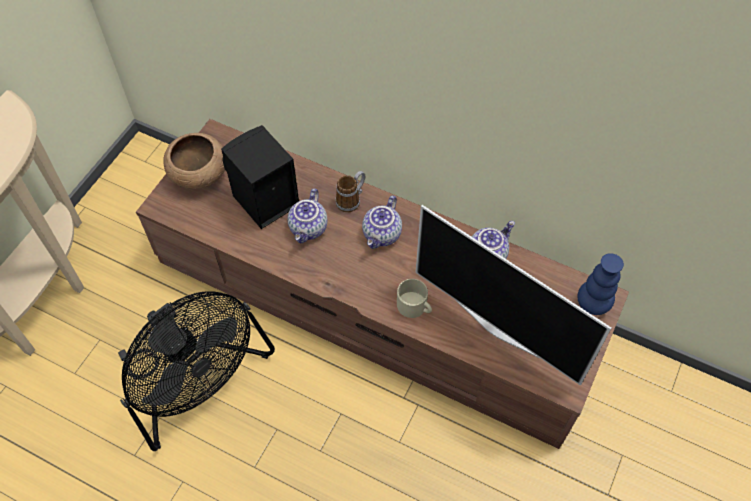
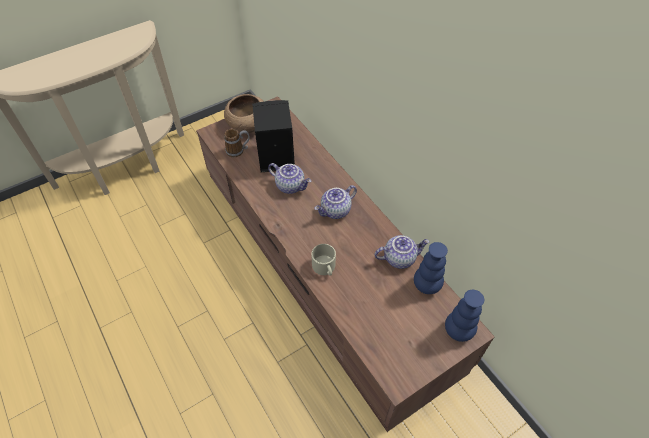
camera: 30 degrees right, 5 degrees down
(191, 384) = (177, 256): black fan -> none
(309, 228) = (291, 185): teapot -> teapot turned 105 degrees counterclockwise
(351, 199) = (331, 180): mug -> mug (238, 150)
(498, 327) = (374, 311): television -> none
(533, 272) = (426, 286): none -> blue vase

